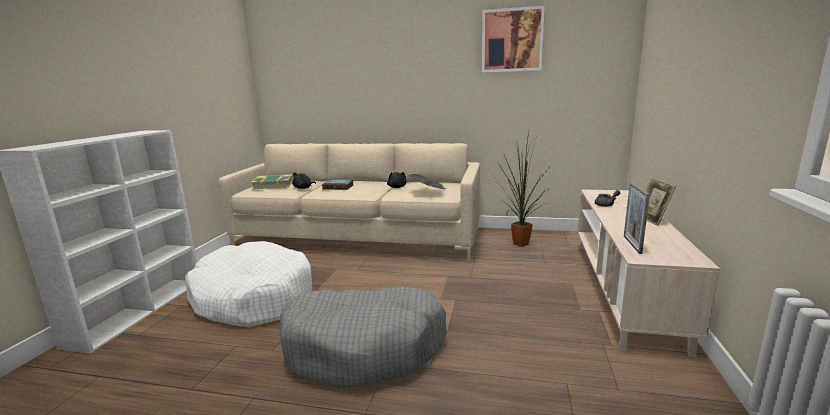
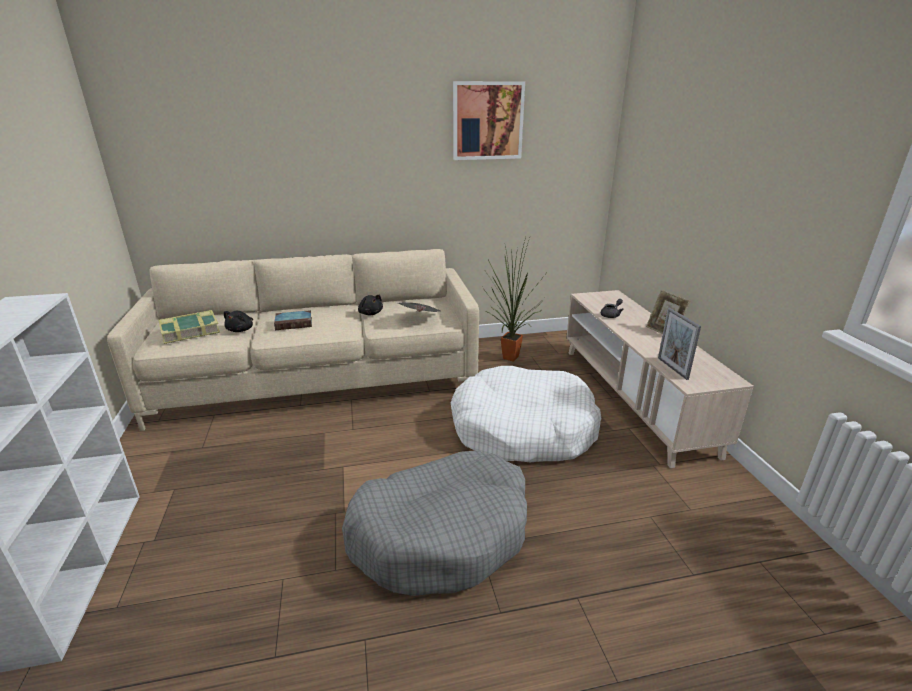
camera: 25 degrees left, 10 degrees up
(253, 298) = (245, 503): white dog bed -> white dog bed (522, 429)

